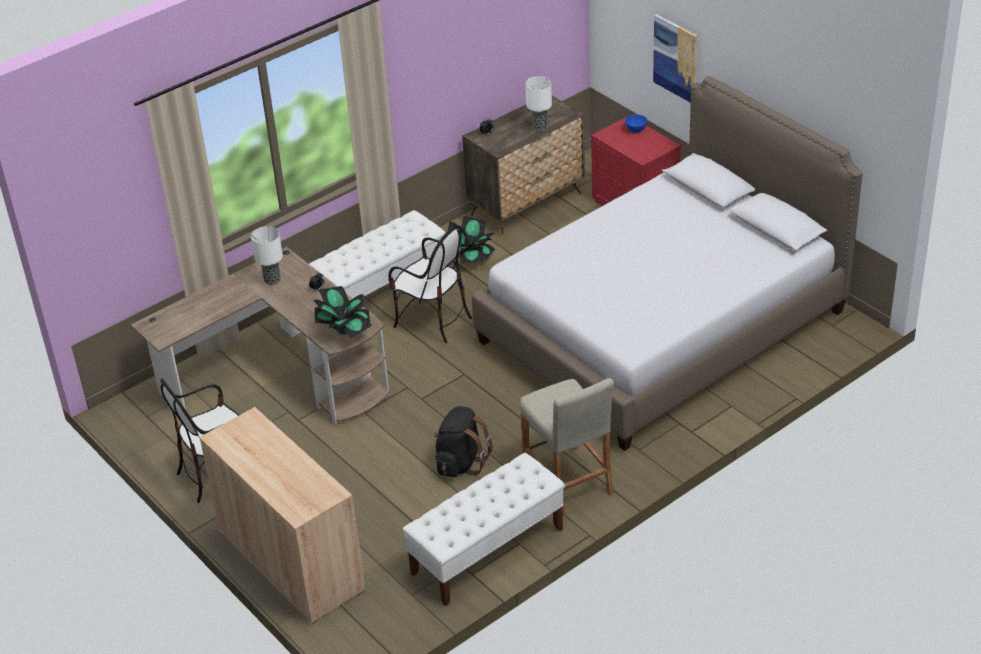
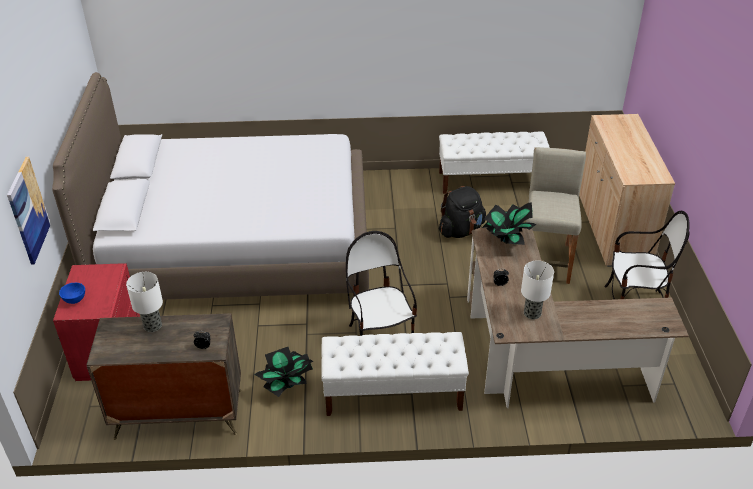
camera: 145 degrees left, 0 degrees up
(568, 480) = (408, 191): beige stool -> beige stool (545, 261)

